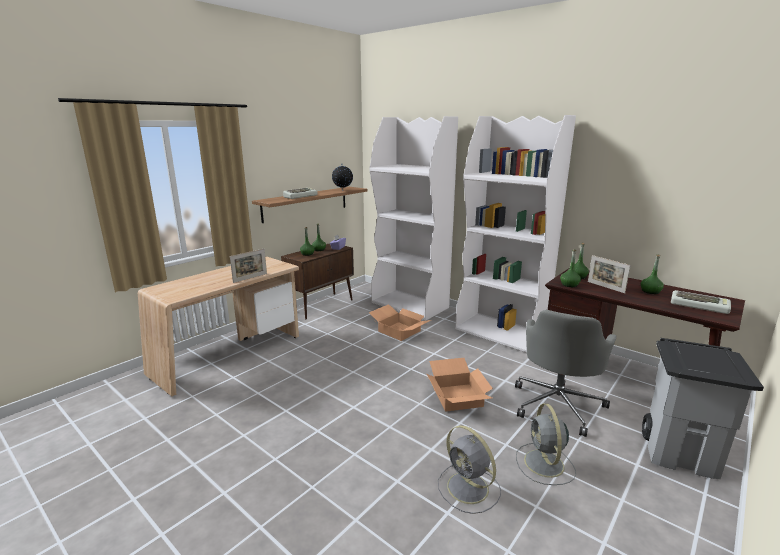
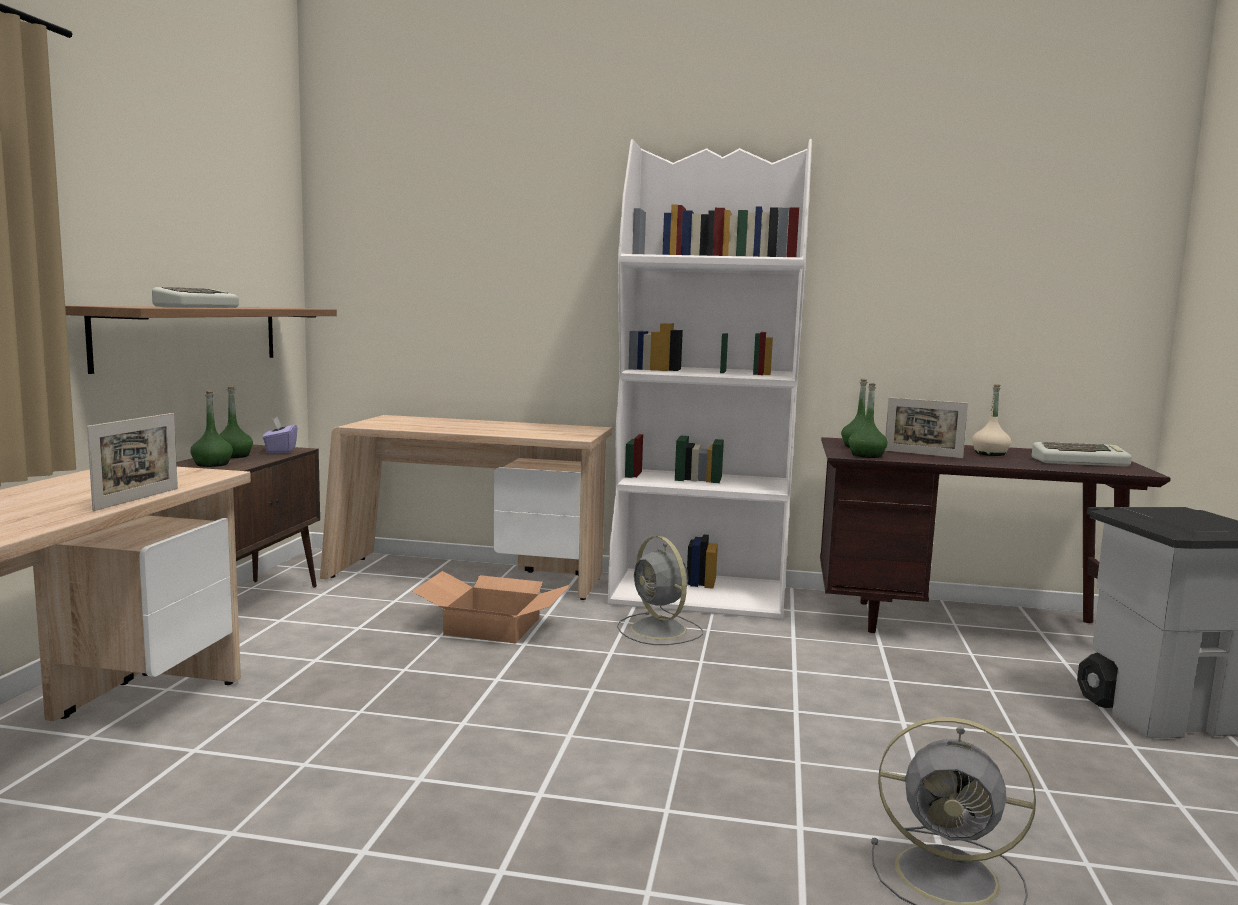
camera: 30 degrees left, 10 degrees down
(342, 190) = (283, 308): globe -> none
(410, 305) = (468, 578): white bookcase -> beige desk
(458, 397) = (745, 718): cardboard box -> none
(544, 464) = (1016, 789): grey fan -> grey fan (659, 630)
(558, 404) = (921, 688): grey office chair -> none
(650, 291) = (990, 454): green bottle -> beige bottle

